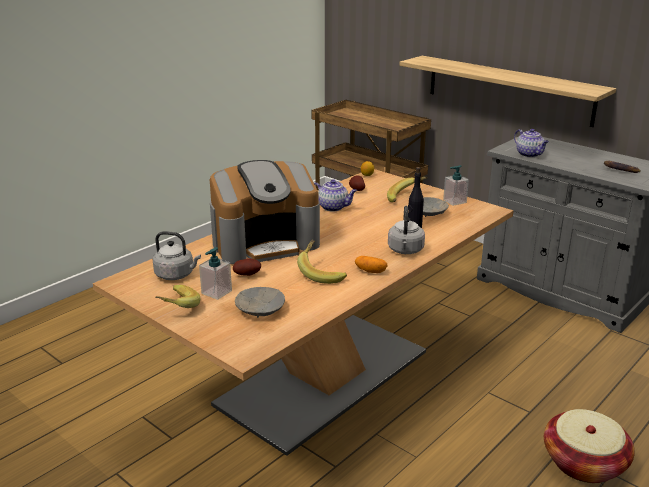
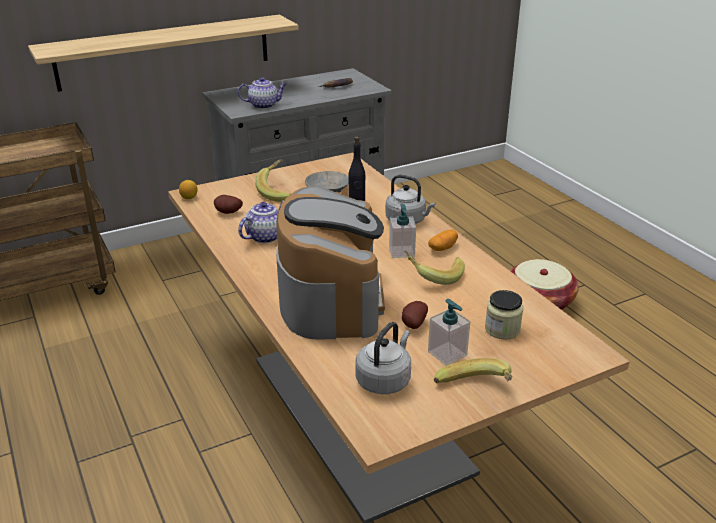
camera: 70 degrees left, 5 degrees up
(259, 310) = (502, 329): grey bowl -> jar
(454, 201) = (309, 171): soap dispenser -> soap dispenser (401, 252)

